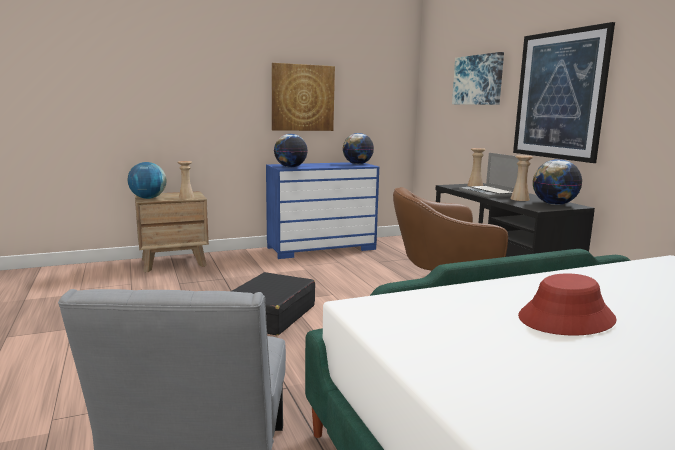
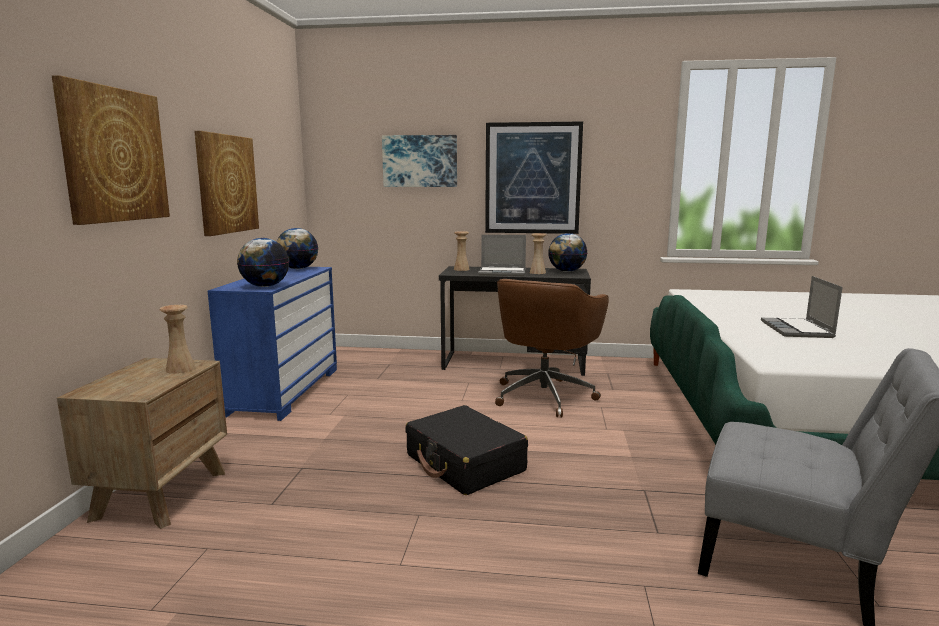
camera: 60 degrees left, 0 degrees up
(148, 198) = (129, 391): globe -> none
(197, 78) = (114, 155): none -> picture
(566, 319) = (797, 330): red hat -> laptop

